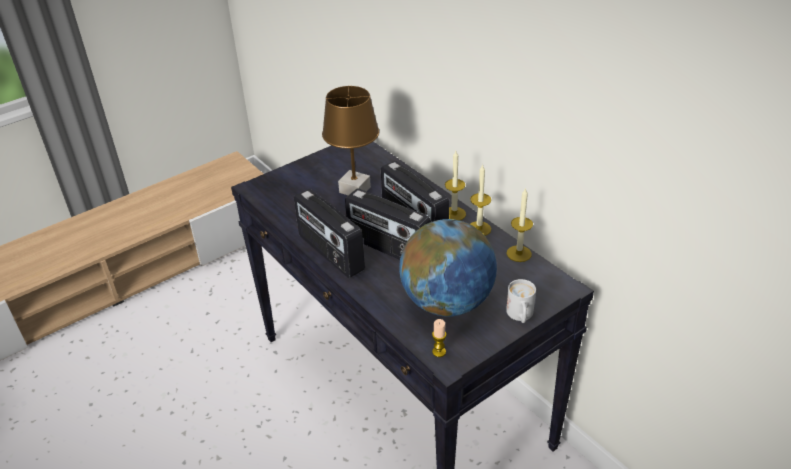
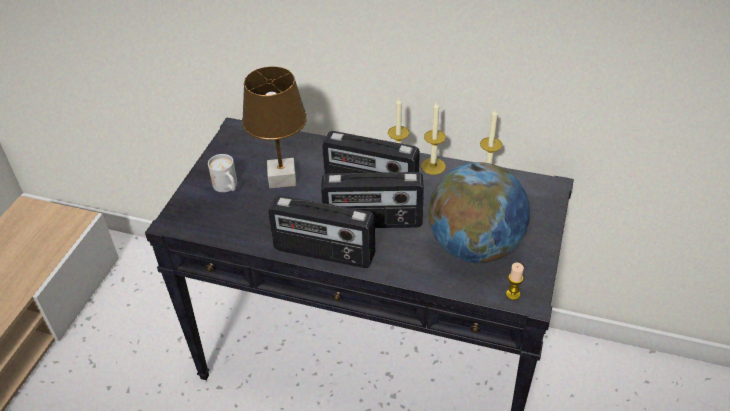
camera: 35 degrees left, 5 degrees up
(520, 316) = (543, 228): white mug -> white mug (227, 187)

